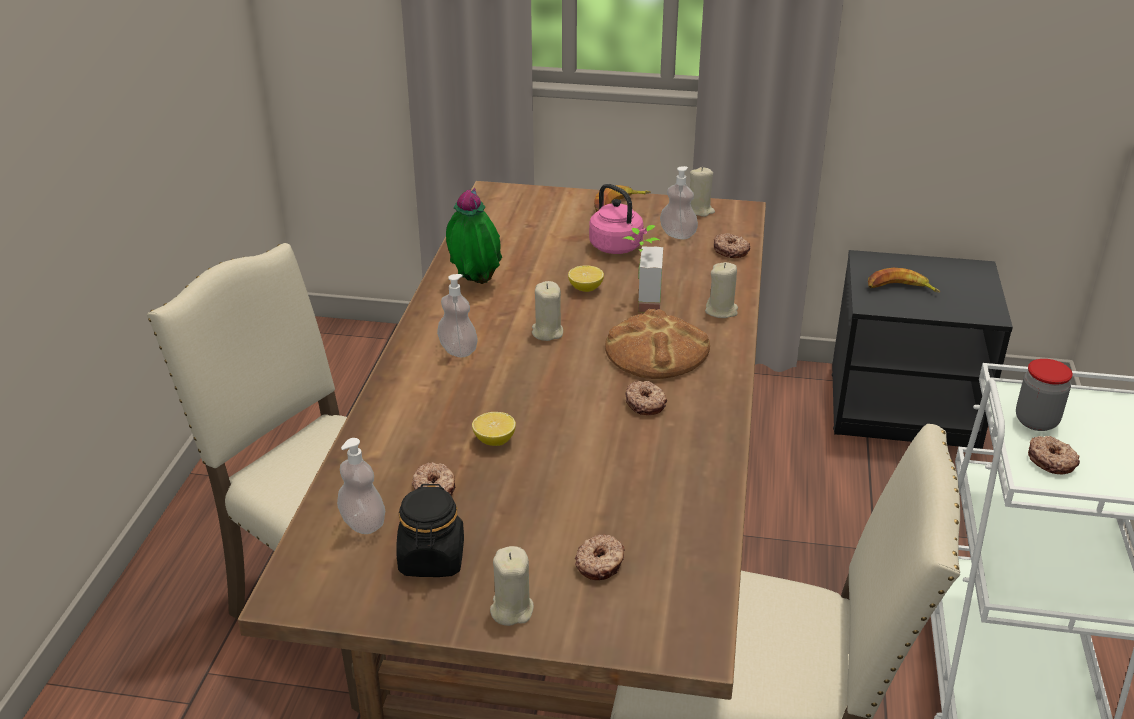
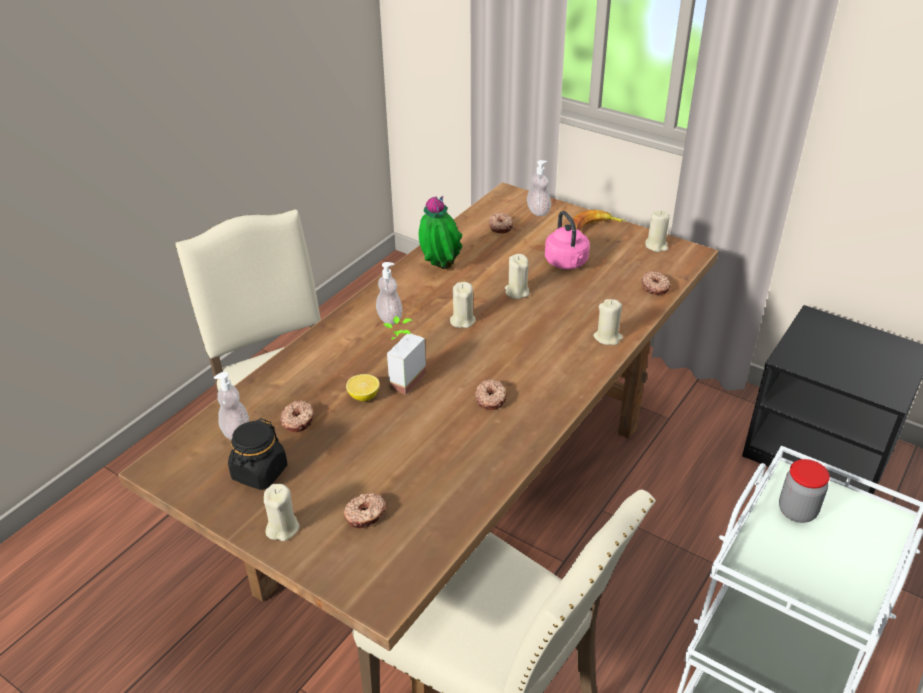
camera: 25 degrees right, 5 degrees up
(585, 289) = (517, 292): lemon -> beige candle
(640, 301) = (550, 312): potted plant -> potted plant (401, 378)
(656, 351) = (531, 358): bread -> none
(678, 235) = (622, 263): soap dispenser -> soap dispenser (538, 211)
(900, 288) = (824, 351): banana -> none
(1051, 461) = (781, 551): donut -> donut (501, 227)

